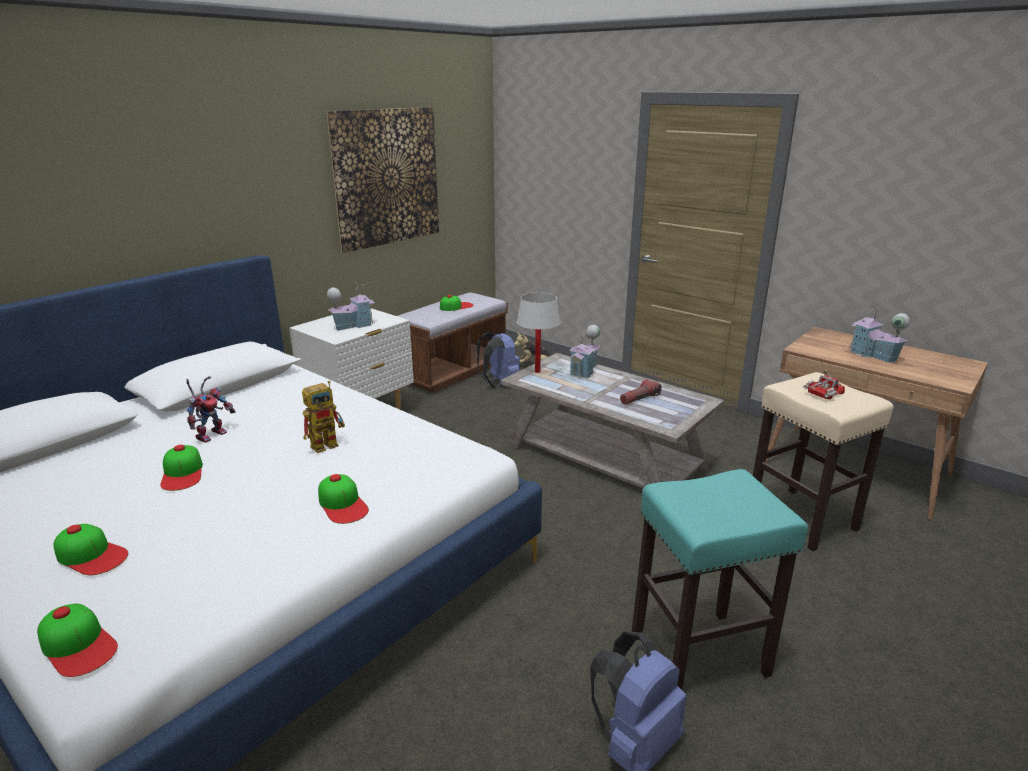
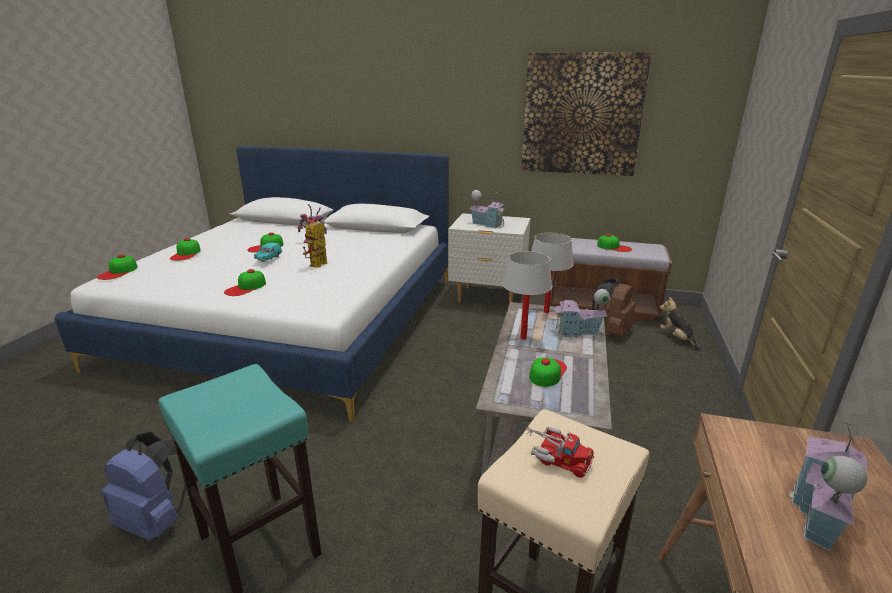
camera: 65 degrees right, 0 degrees up
(245, 475) = (268, 258): none -> turquoise toy car
(329, 443) = (317, 266): toy robot -> toy robot turned 90 degrees clockwise
(500, 383) = (612, 332): blue backpack -> brown backpack
(578, 393) = (523, 338): none -> white table lamp
(640, 399) = (547, 372): flashlight -> cap

